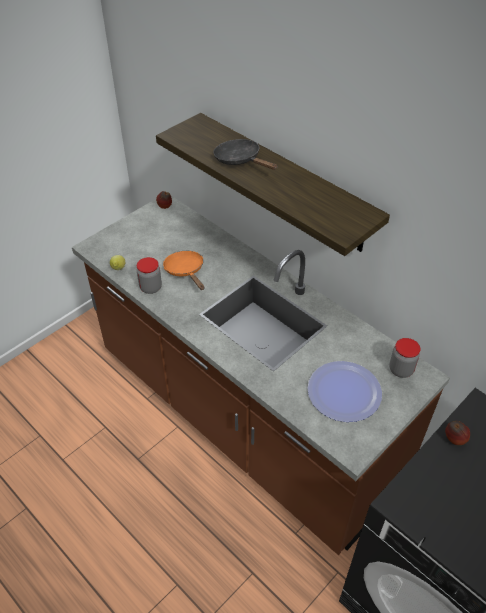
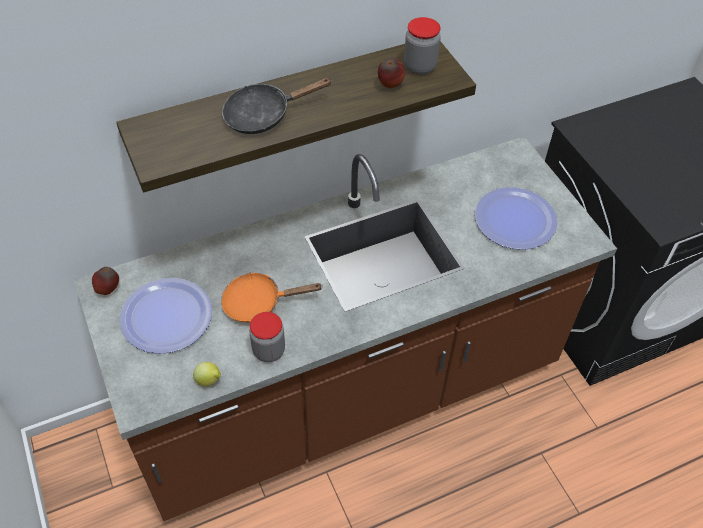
camera: 70 degrees left, 5 degrees up
(157, 236) = (166, 316): none -> plate
(401, 370) = (502, 166): jar -> jar (419, 67)
(454, 440) = (606, 160): apple -> apple (389, 86)

